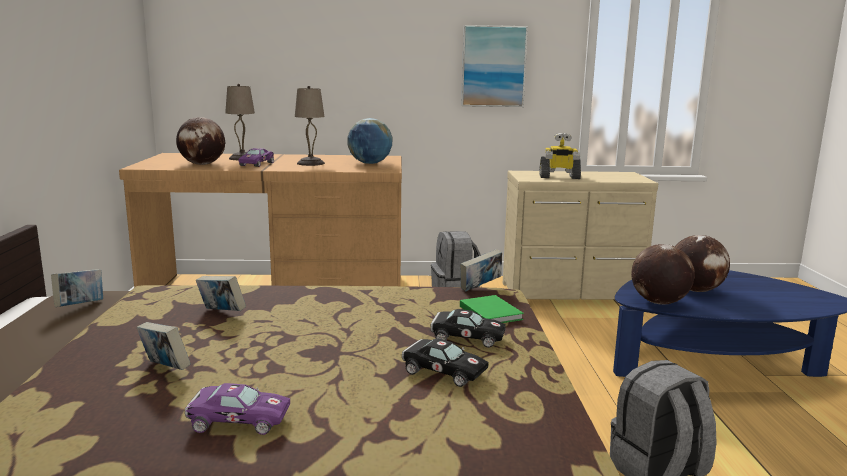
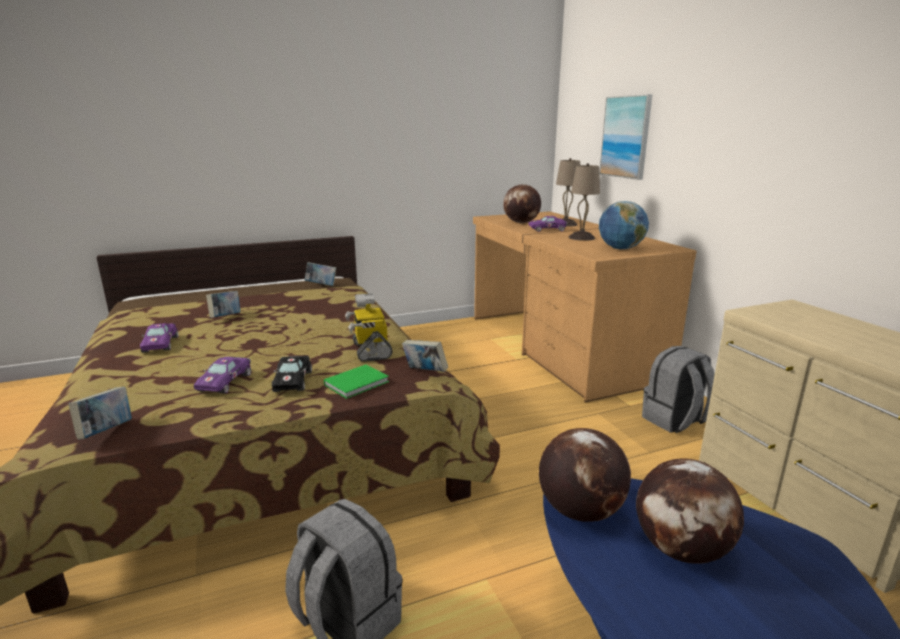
camera: 70 degrees right, 5 degrees up
(221, 313) = (313, 309): book -> book (106, 431)
(441, 371) = (225, 381): black toy car -> purple toy car
(493, 66) = (825, 148): picture -> picture (626, 137)
(559, 177) = (811, 326): toy robot -> toy robot (370, 350)

